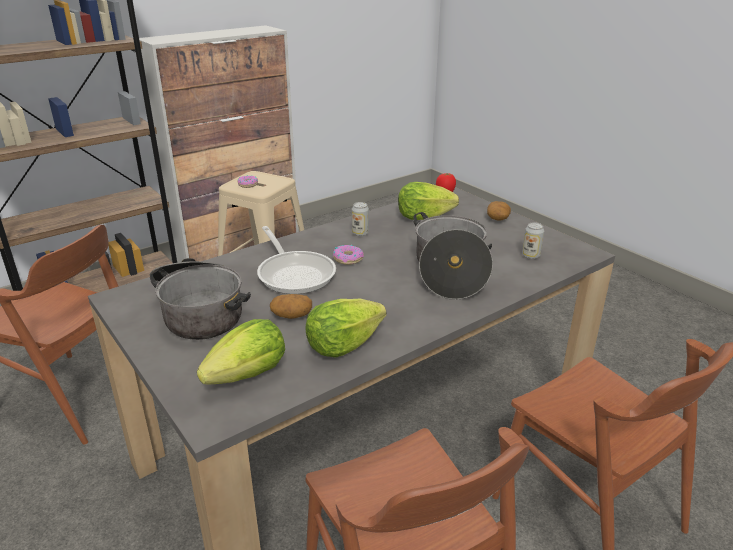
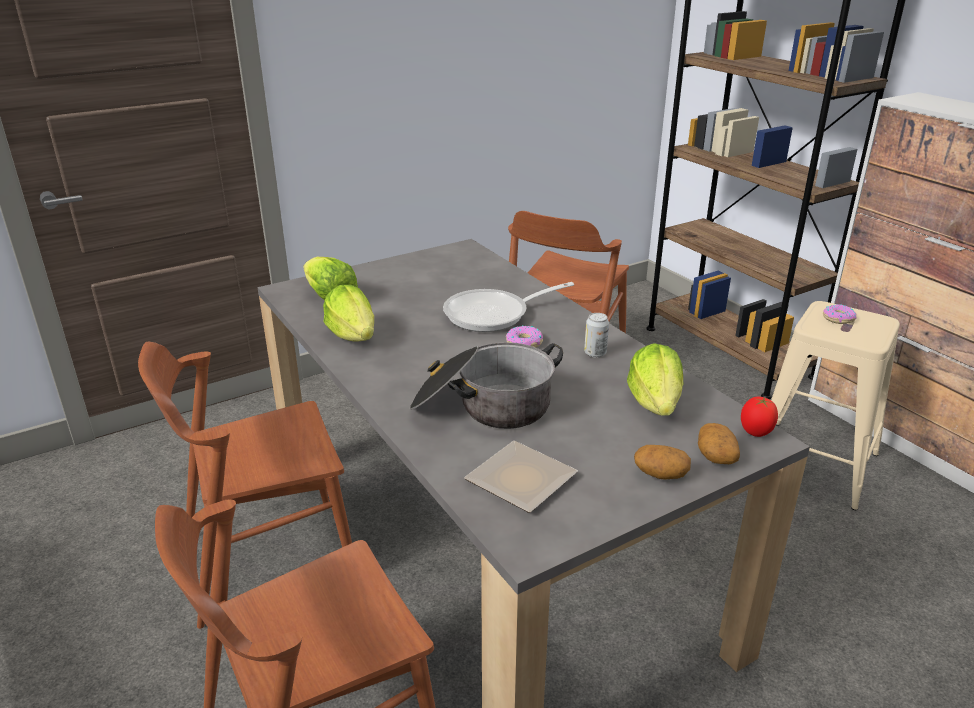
camera: 95 degrees right, 0 degrees up
(200, 312) = (431, 278): cooking pot -> none
(291, 315) = (412, 314): potato -> potato (715, 455)
(531, 255) = (521, 483): can -> plate

